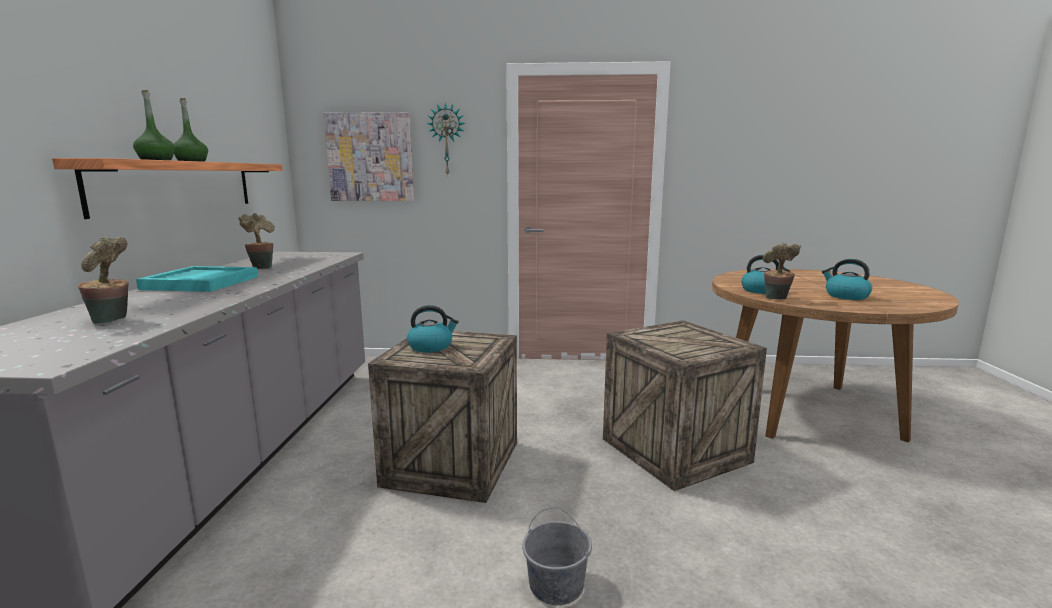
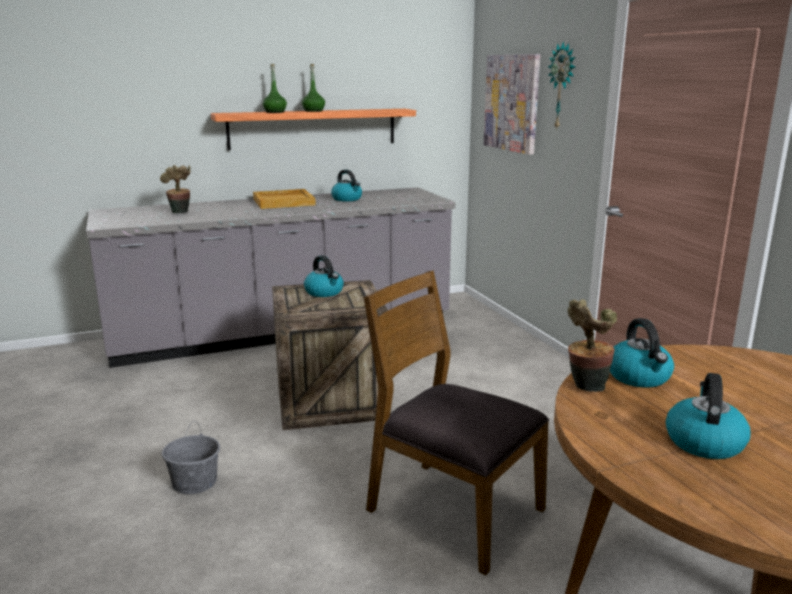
camera: 65 degrees right, 5 degrees up
(201, 282) = (284, 202): turquoise tray -> beige tray
(261, 268) = (347, 199): potted plant -> kettle
(672, 450) = (452, 511): crate -> brown chair

